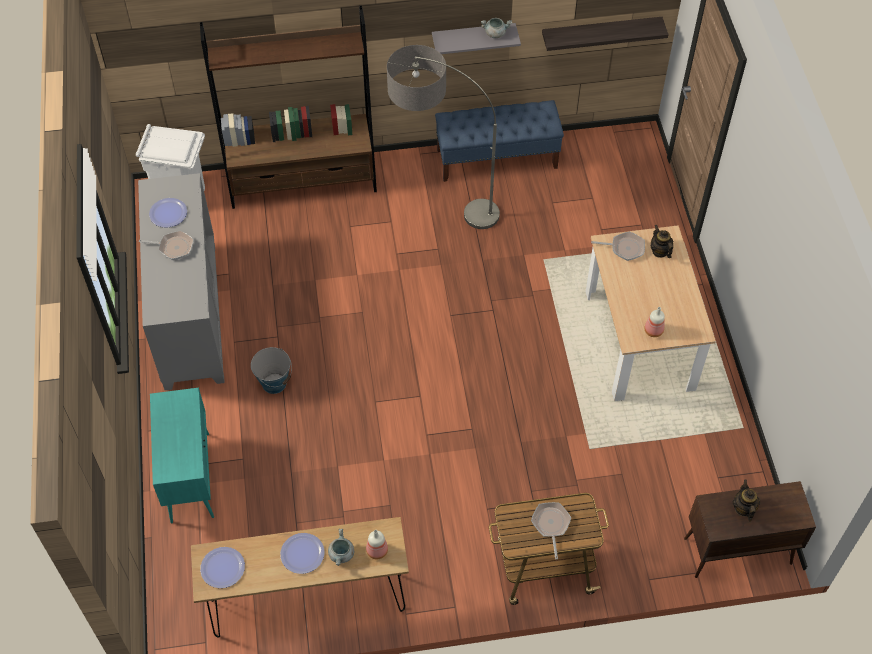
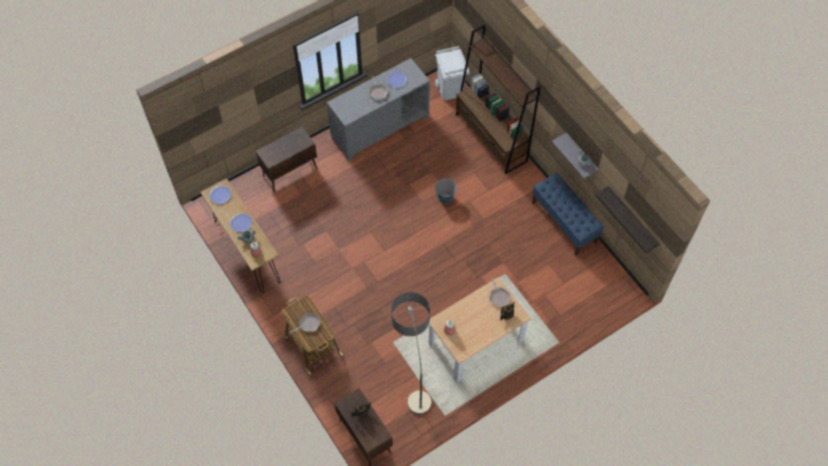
camera: 65 degrees right, 5 degrees up
(190, 476) = (290, 172): turquoise cabinet -> brown cabinet
(274, 383) = (359, 182): bucket -> bucket (445, 198)
(439, 207) = (512, 208): floor lamp -> floor lamp (413, 375)

